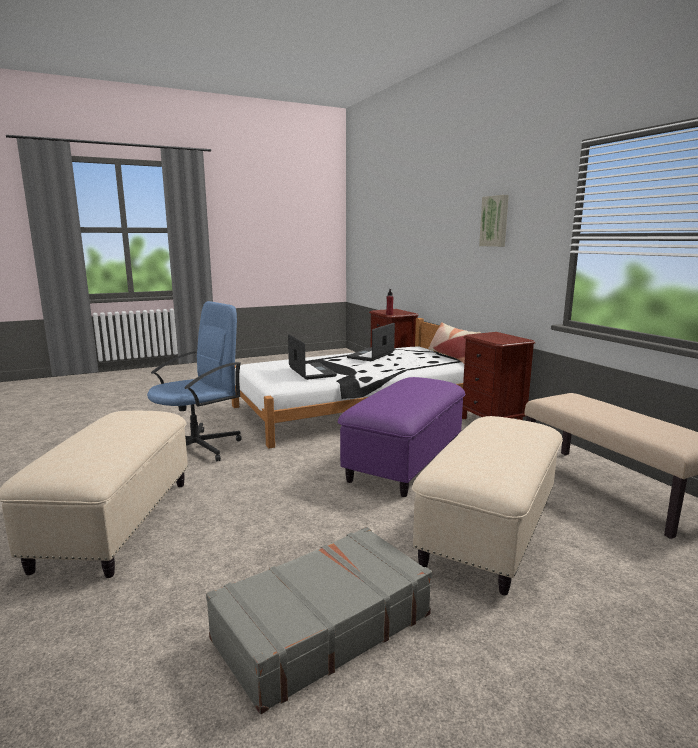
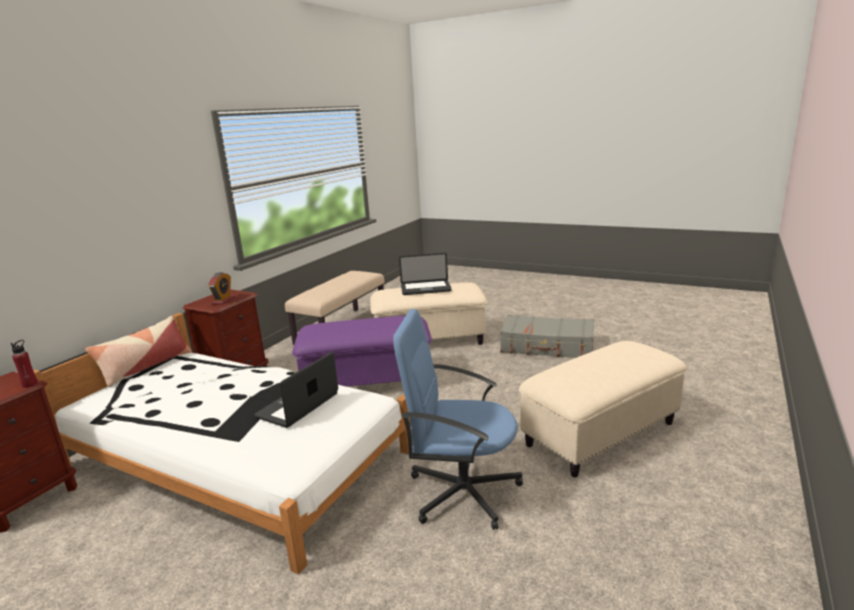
camera: 125 degrees left, 5 degrees up
(371, 355) = (172, 406): laptop -> laptop (425, 289)
(489, 337) = (223, 300): none -> alarm clock
(495, 221) = (133, 190): picture -> none

